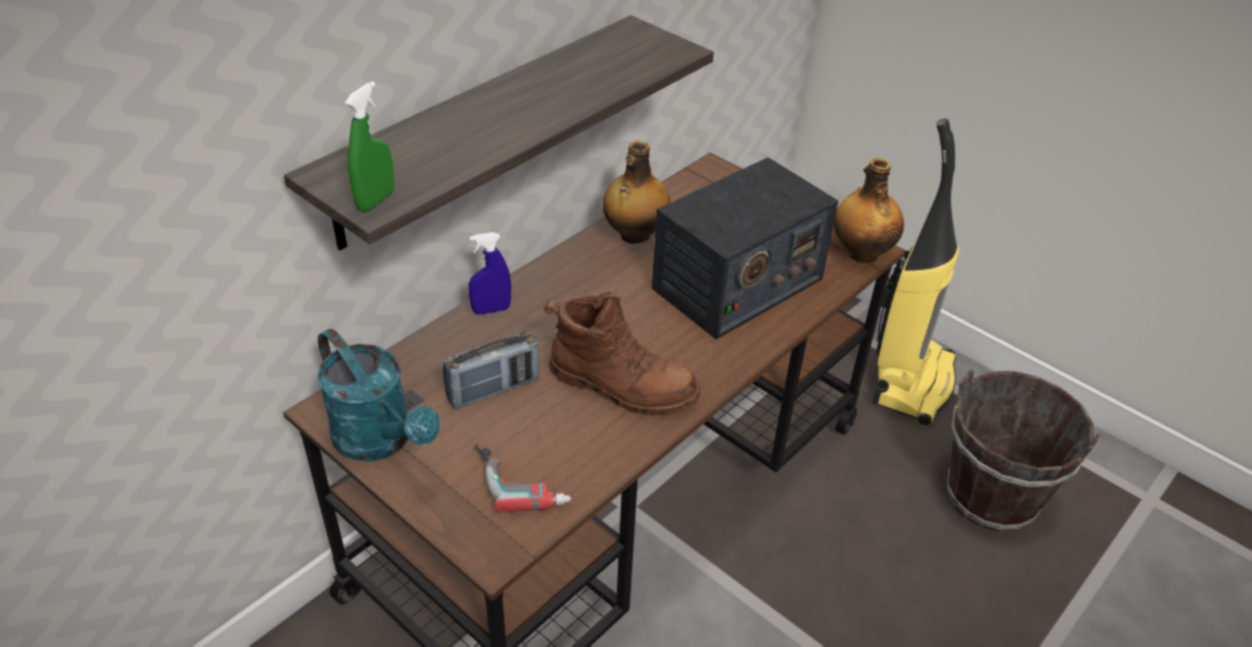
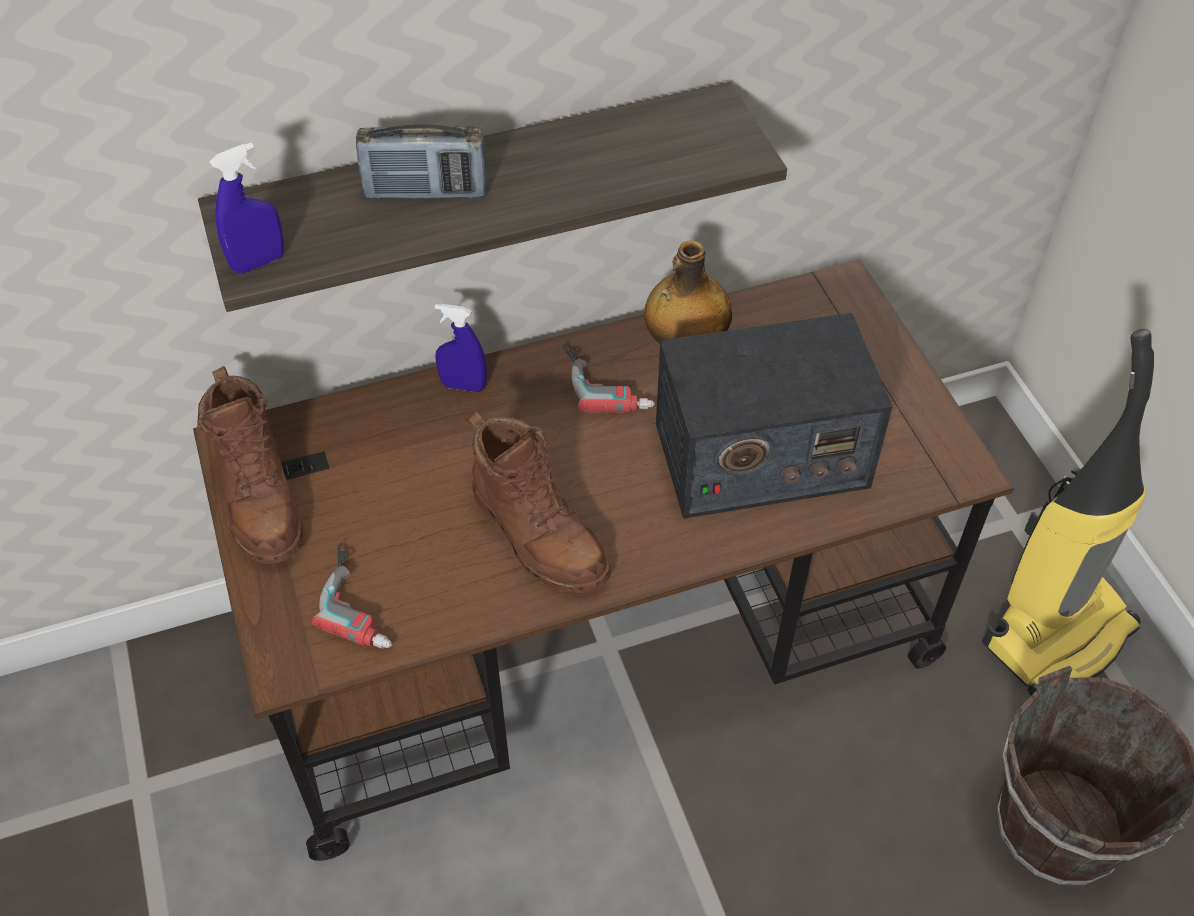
camera: 30 degrees right, 10 degrees up
(376, 200) = (258, 262): green spray bottle -> blue spray bottle
(381, 440) = (260, 499): turquoise watering can -> brown boot
(493, 390) = (403, 484): radio -> radio (426, 192)
(597, 273) = (607, 382): none -> power drill
(861, 253) = (949, 470): bottle -> none

